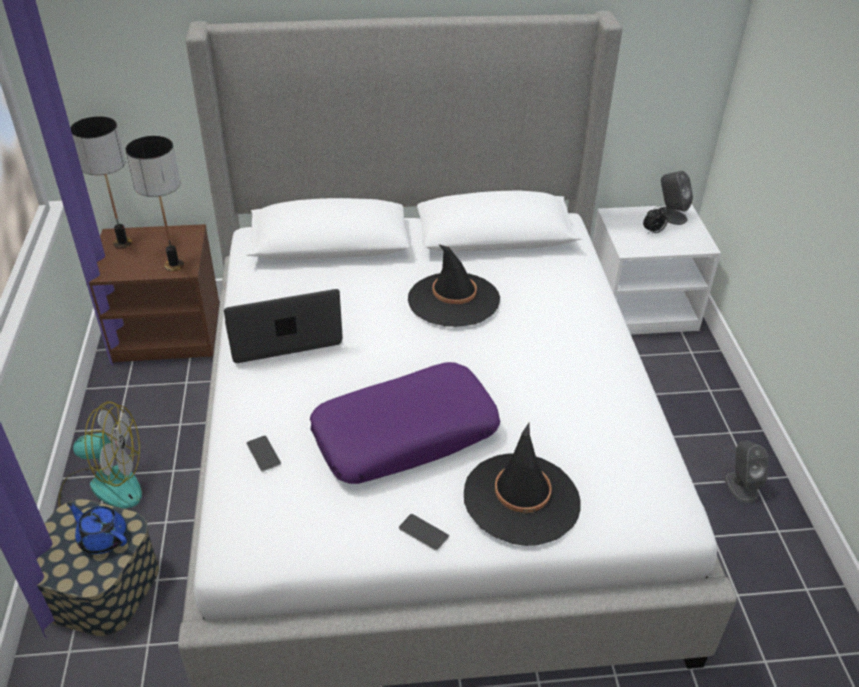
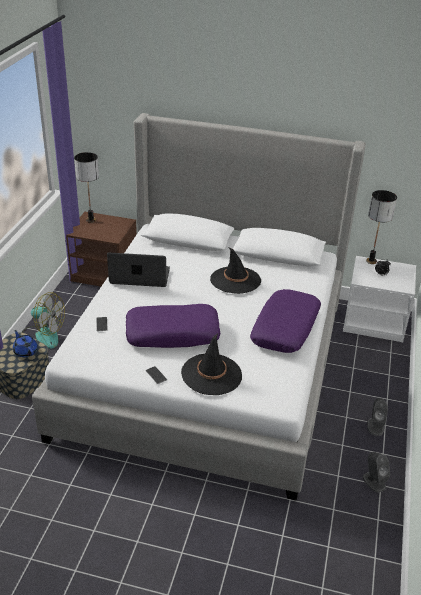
camera: 20 degrees right, 5 degrees down
(175, 265) = (110, 235): table lamp -> table lamp (371, 261)
(589, 369) = (286, 329): none -> purple pillow
(670, 216) = (397, 268): grey speaker -> grey speaker (374, 481)

